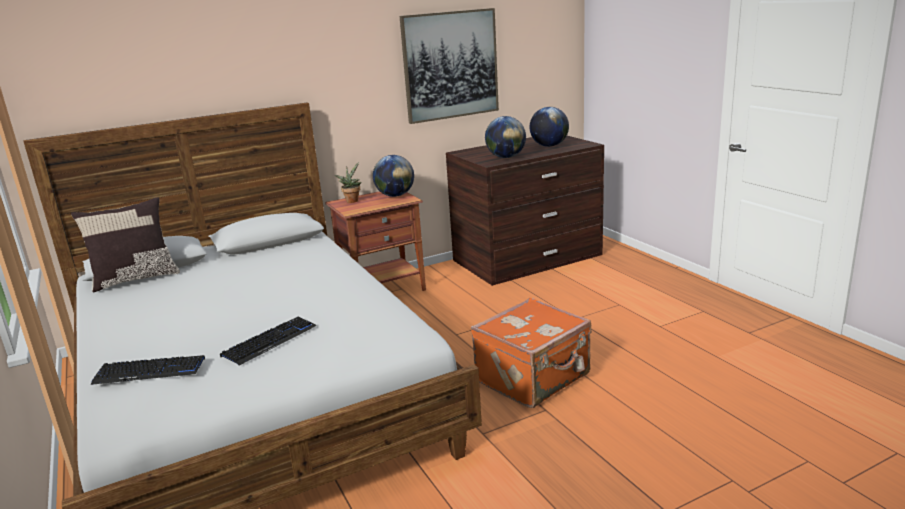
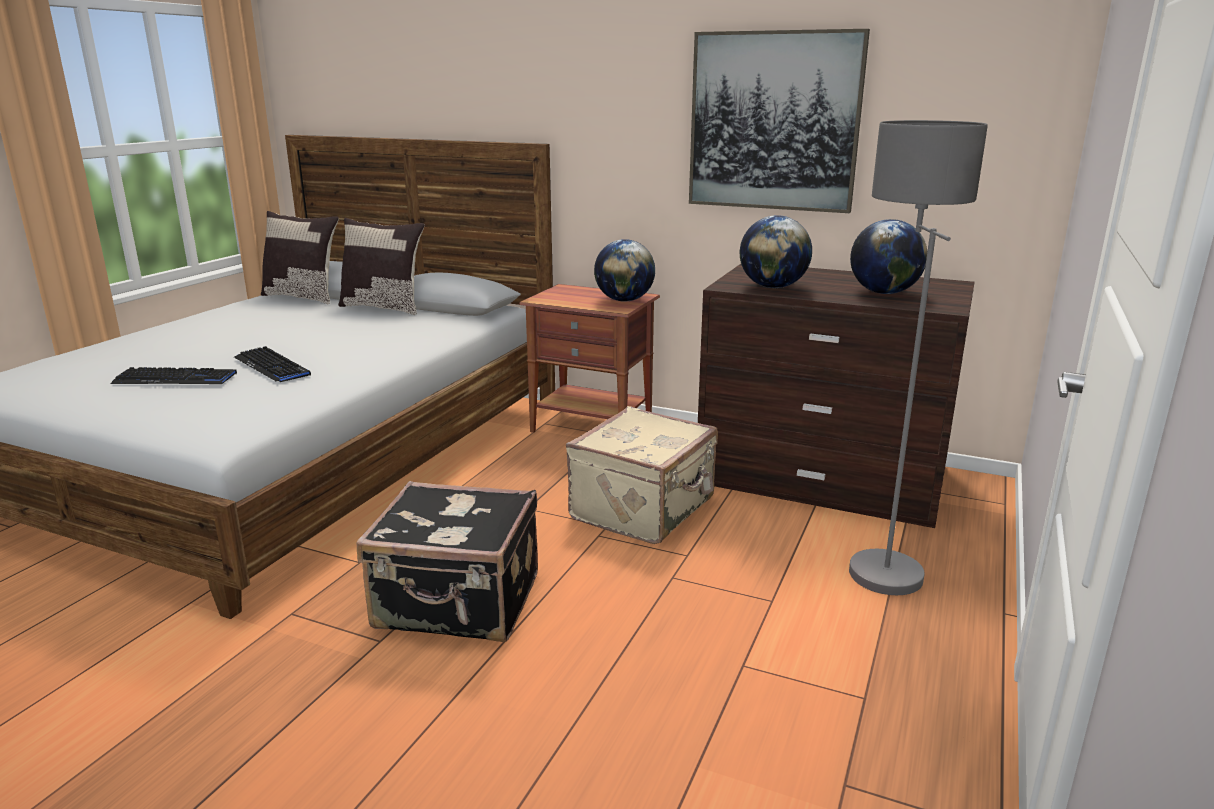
camera: 50 degrees right, 0 degrees up
(150, 371) = (86, 359): keyboard -> keyboard (272, 366)
(230, 259) = (384, 308): none -> pillow
(352, 200) = (578, 290): potted plant -> none
(502, 305) = (645, 509): none -> beige suitcase
(534, 378) = (458, 603): orange suitcase -> black suitcase
(616, 274) = (878, 563): none -> grey floor lamp

